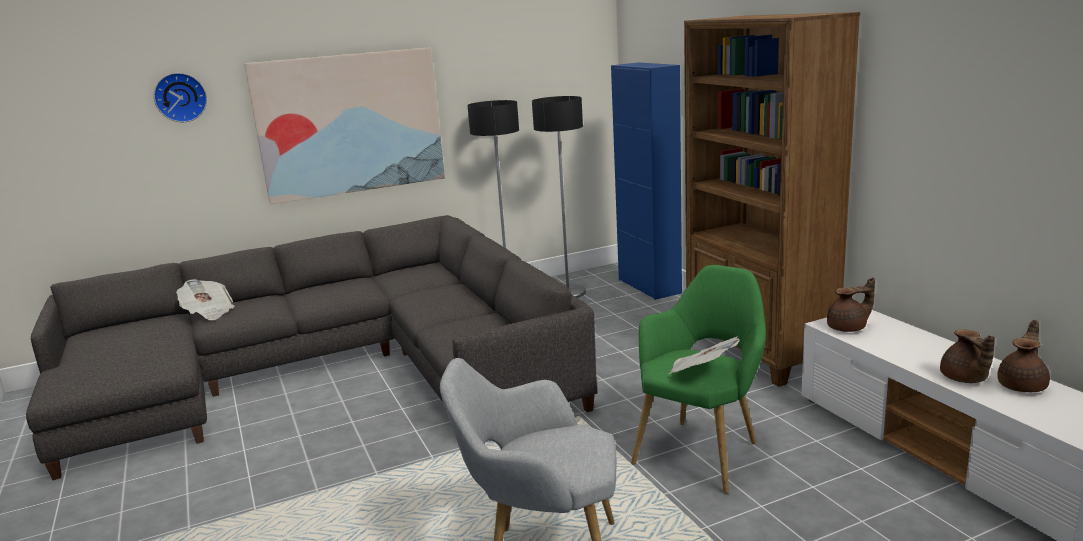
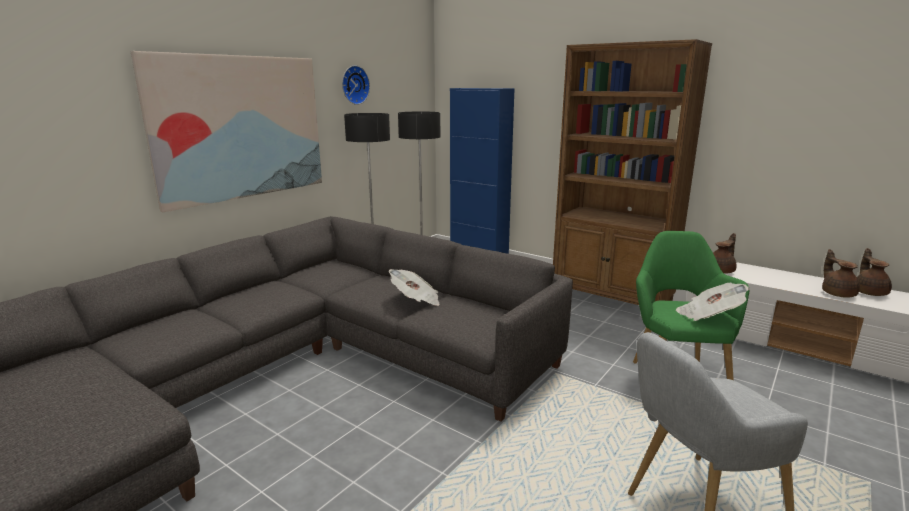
camera: 30 degrees left, 0 degrees up
(180, 97) = (50, 83): wall clock -> wall clock (354, 85)
(208, 312) = (125, 340): newspaper -> newspaper (416, 300)
(964, 379) = (837, 293): brown teapot -> brown teapot turned 150 degrees counterclockwise

